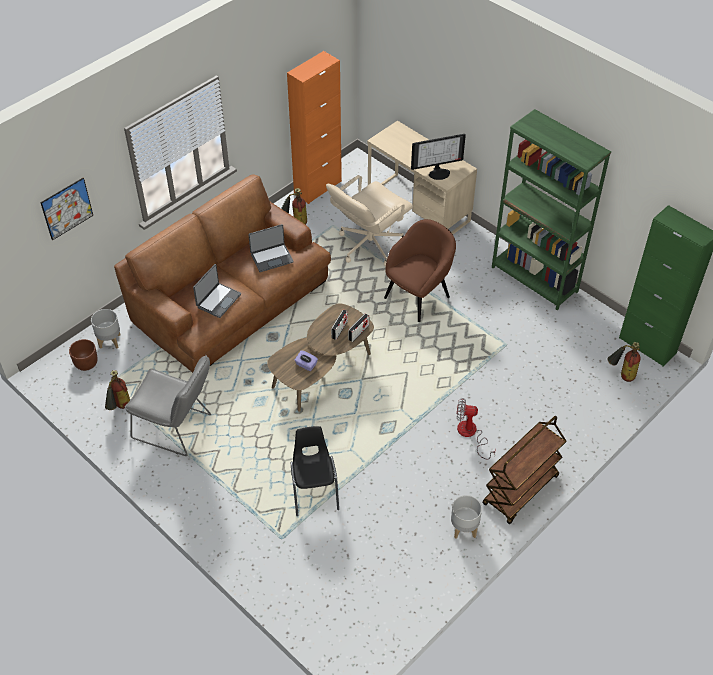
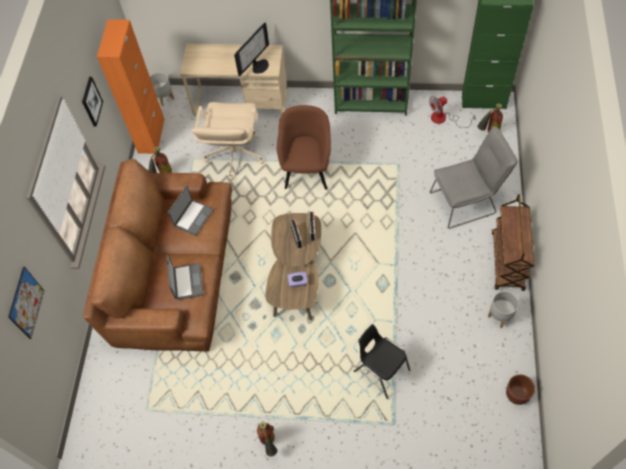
camera: 35 degrees left, 10 degrees up
(86, 363) = (110, 409): brown planter -> brown planter (517, 394)
(109, 341) = (111, 376): grey planter -> grey planter (164, 98)
(120, 408) = (175, 423): fire extinguisher -> fire extinguisher (269, 444)
(177, 428) = (236, 403): grey chair -> grey chair (467, 201)
(257, 107) = (91, 101): none -> picture
(471, 434) = (439, 246): fan -> fan (444, 119)

